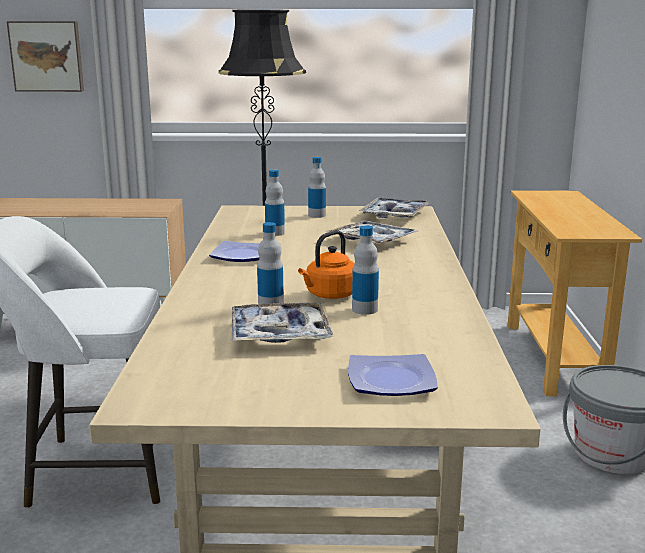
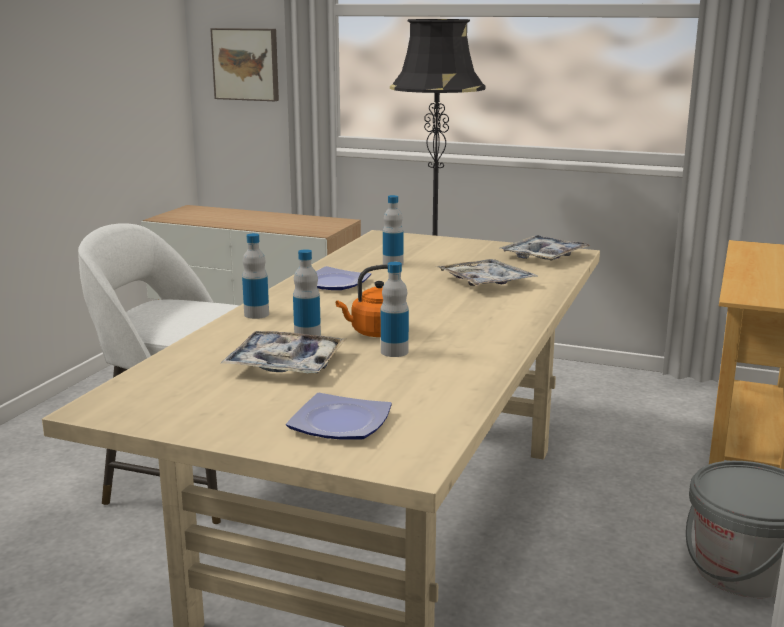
camera: 20 degrees right, 0 degrees up
(317, 215) = (457, 249): bottle -> bottle (256, 314)

